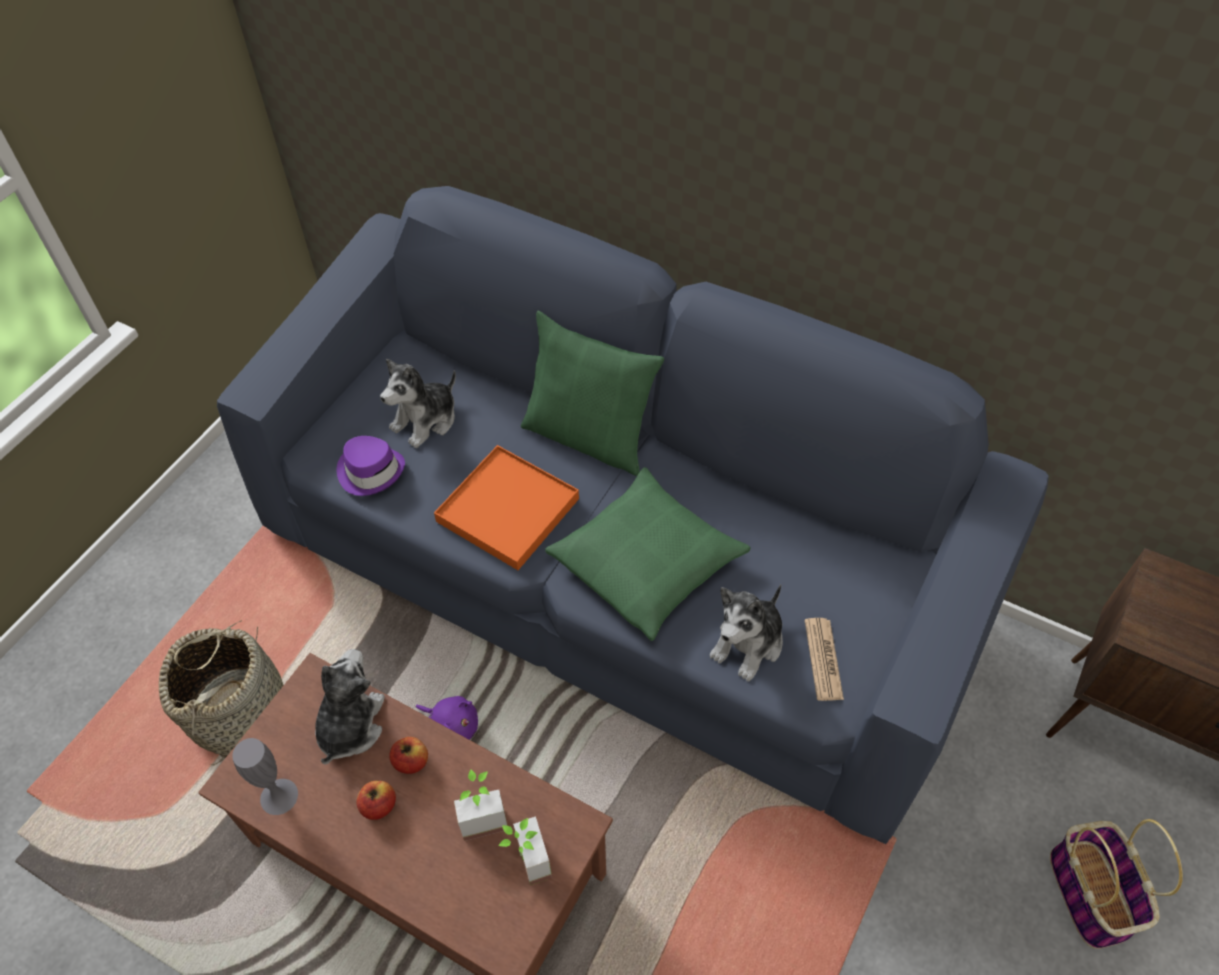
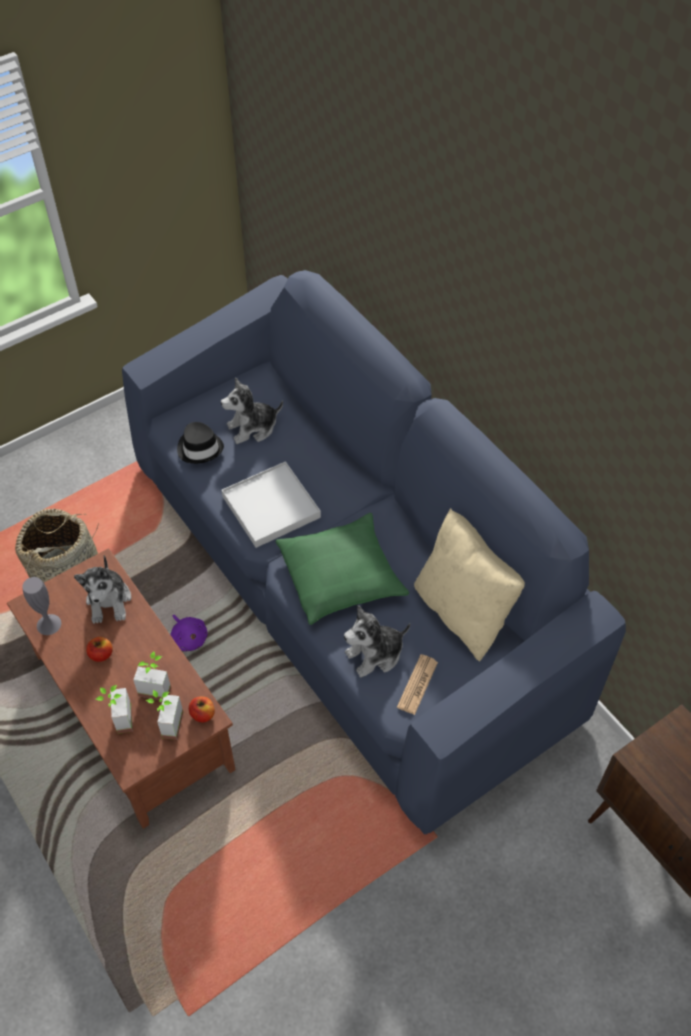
camera: 25 degrees right, 0 degrees up
(350, 725) = (109, 601): plush toy -> plush toy turned 135 degrees clockwise
(371, 471) = (200, 448): purple hat -> black hat
(411, 761) = (133, 637): apple -> apple (203, 714)
(453, 888) = (118, 720): none -> potted plant
(507, 510) = (271, 507): orange tray -> white tray
(589, 436) = (352, 478): green pillow -> none
(818, 545) = (462, 611): none -> beige pillow
(1091, 895) = (551, 935): basket -> none

